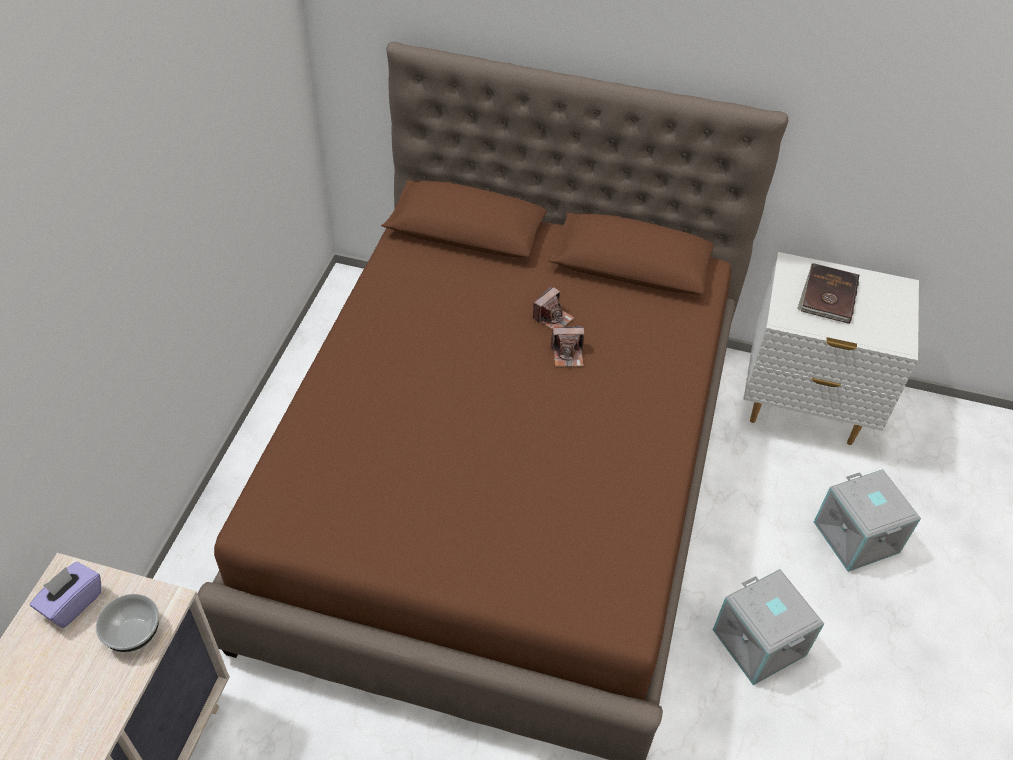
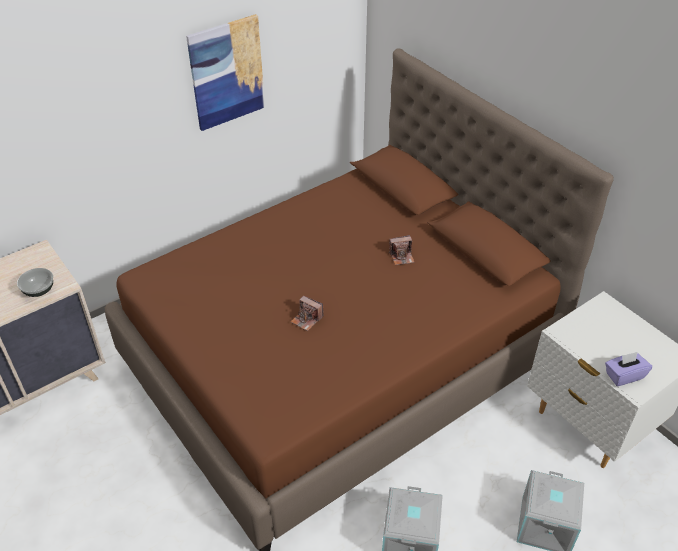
camera: 40 degrees right, 5 degrees down
(72, 603) = (30, 263): purple tissue box -> purple tissue box (624, 375)
(192, 166) = (227, 73): none -> picture
(567, 355) = (389, 280): camera -> camera (307, 319)
(827, 296) = (611, 334): brown book -> none

